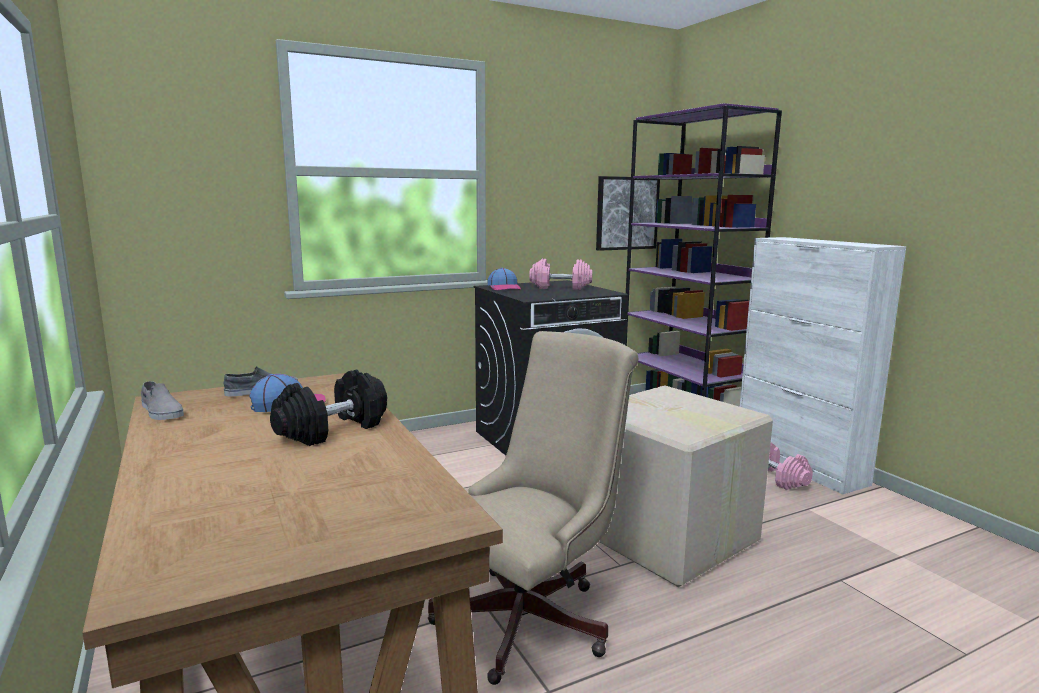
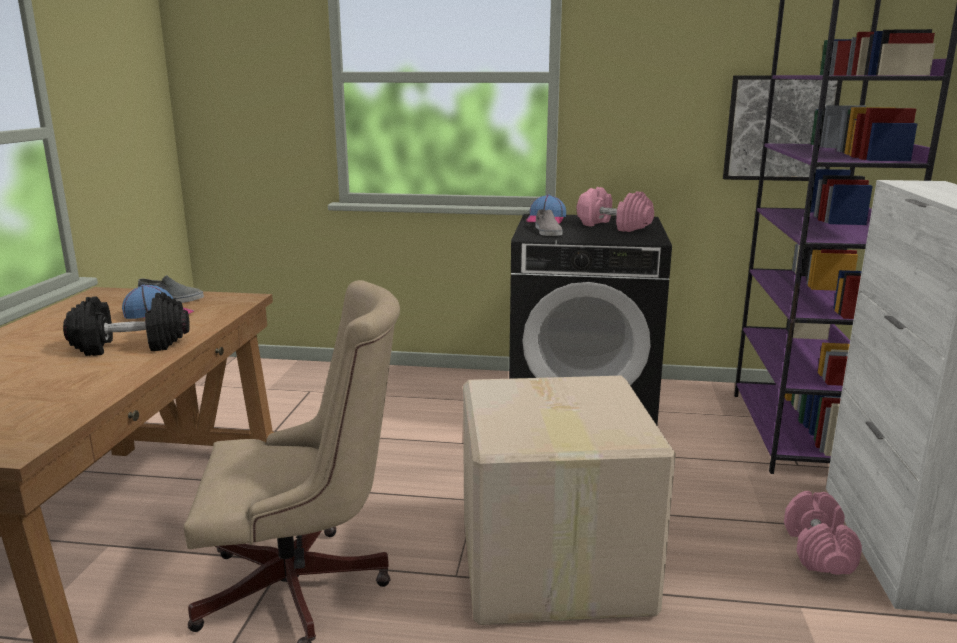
camera: 35 degrees right, 5 degrees up
(161, 411) = (78, 303): grey shoe -> grey shoe (547, 231)

